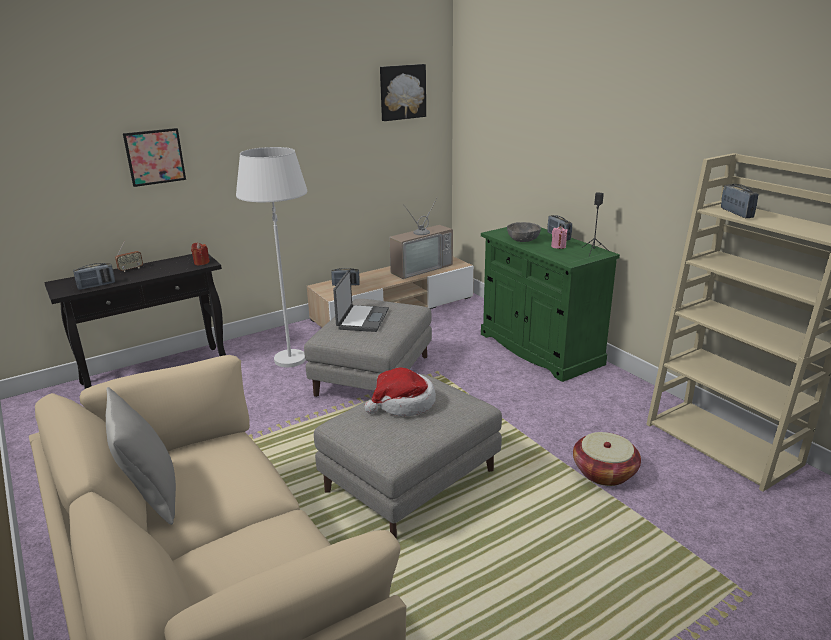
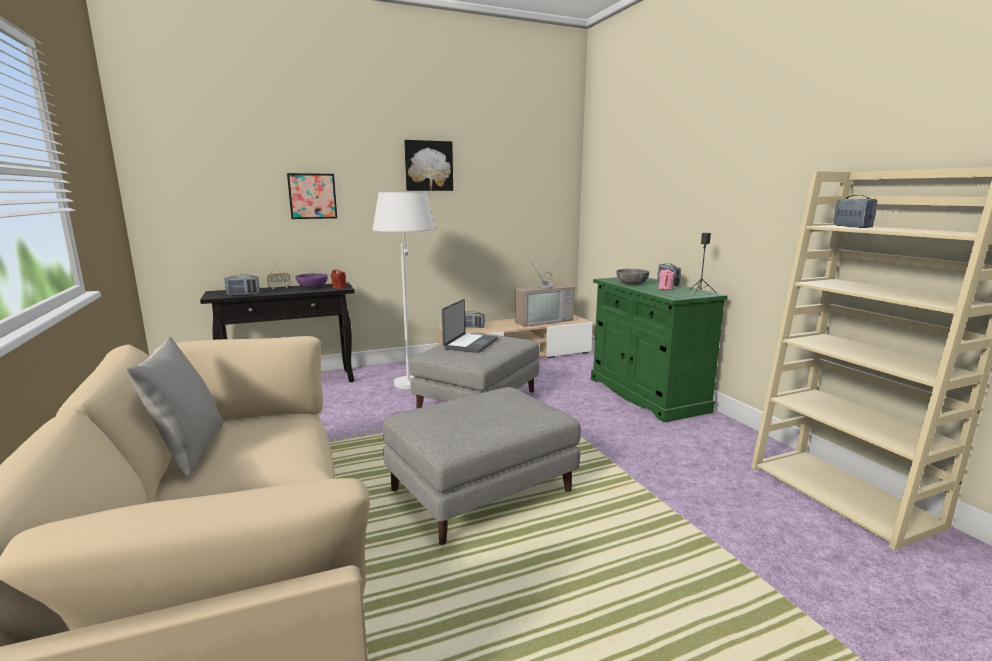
camera: 10 degrees right, 10 degrees down
(170, 265) = (312, 287): none -> purple bowl
(402, 92) = (535, 164): picture -> picture (428, 166)
(403, 404) = (478, 405): hat -> none
(604, 472) = (695, 507): basket -> none

